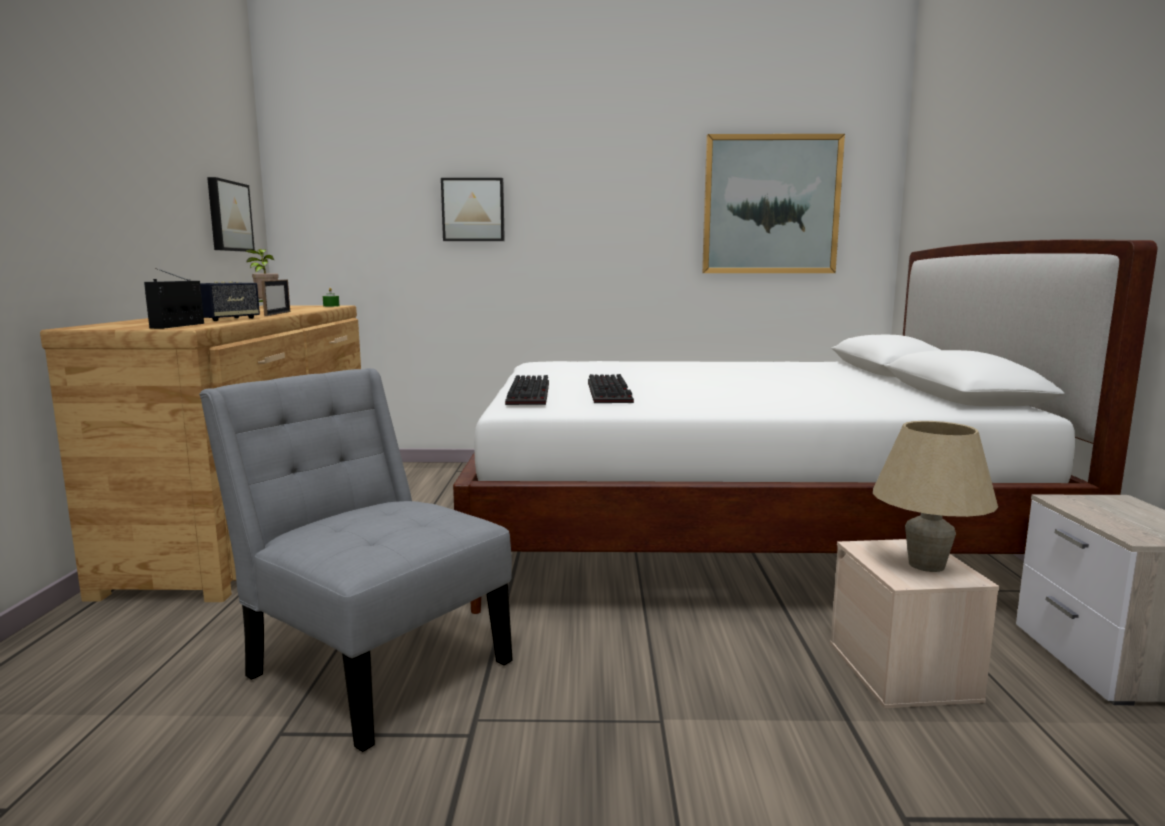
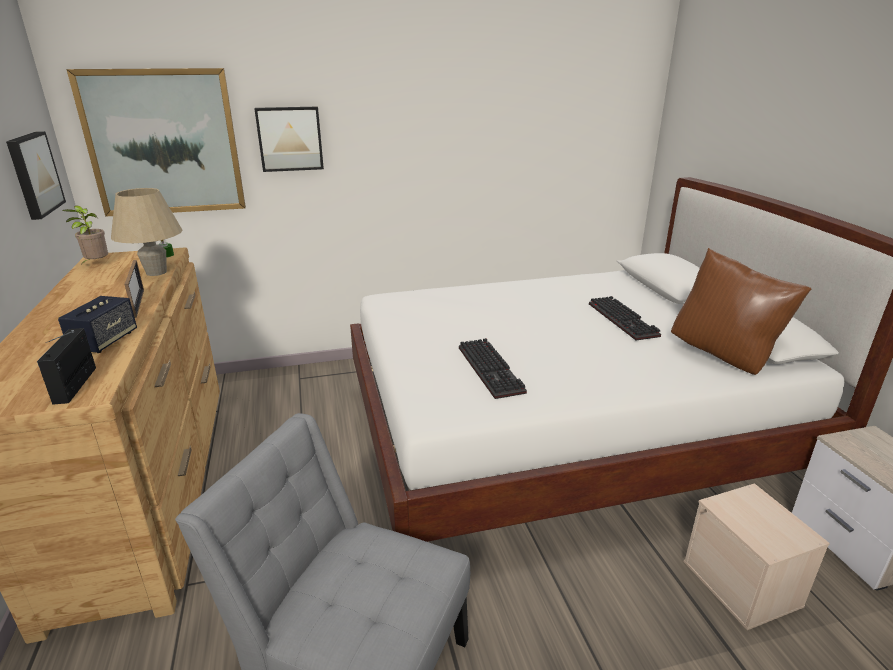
camera: 15 degrees left, 15 degrees up
(531, 394) = (428, 385): keyboard -> keyboard (625, 320)
(771, 205) = (559, 125): picture -> picture (164, 143)
(908, 400) = (724, 356): none -> brown pillow
(926, 565) = (773, 524): beige table lamp -> beige table lamp (156, 272)

